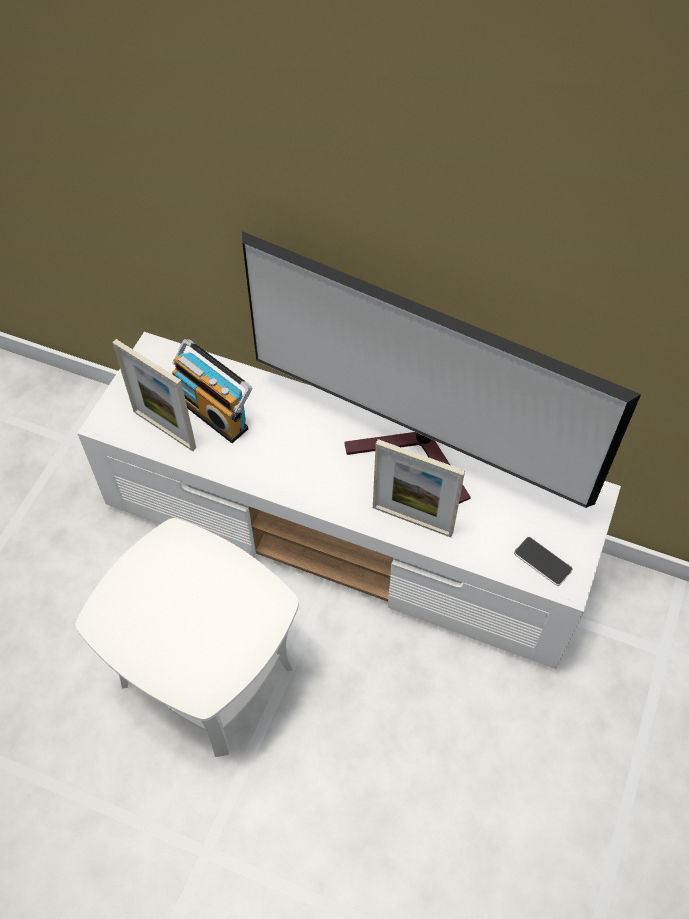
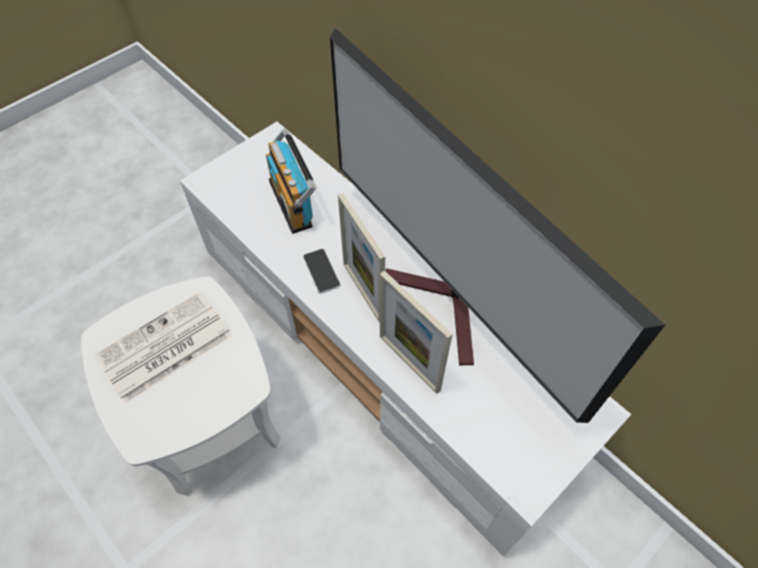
camera: 25 degrees right, 0 degrees up
(164, 429) = (246, 202): picture frame -> picture frame (363, 292)
(170, 603) = (164, 348): none -> newspaper
(542, 561) = (513, 456): phone -> phone (321, 271)

